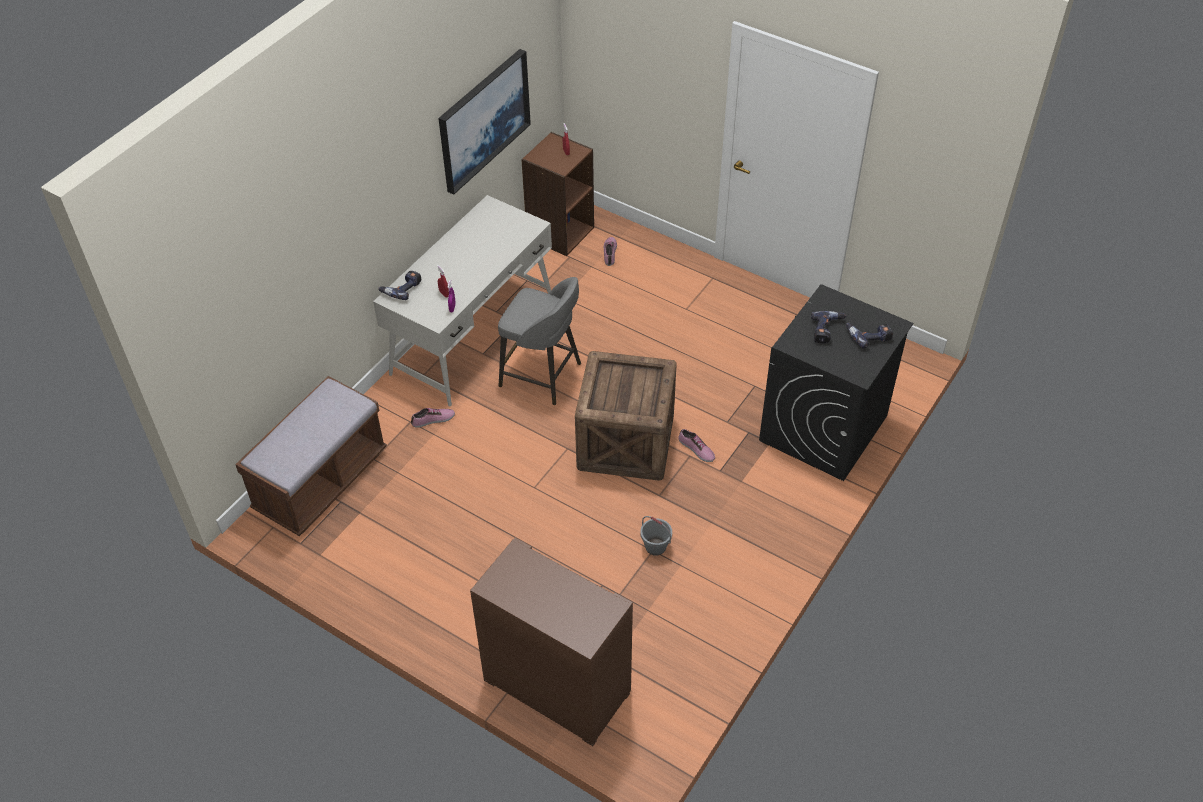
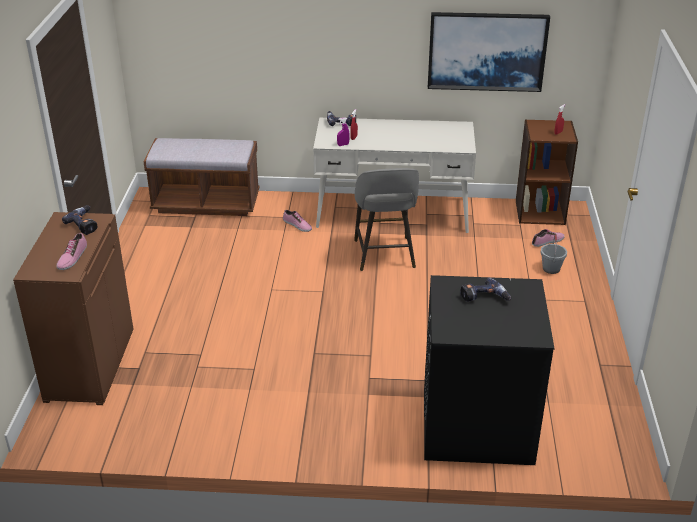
camera: 60 degrees right, 15 degrees down
(624, 444) = (352, 317): crate -> none
(656, 546) = (259, 369): grey bucket -> grey bucket (551, 269)
(696, 449) = (380, 356): shoe -> shoe (72, 257)
(868, 336) = (504, 324): power drill -> power drill (85, 224)

